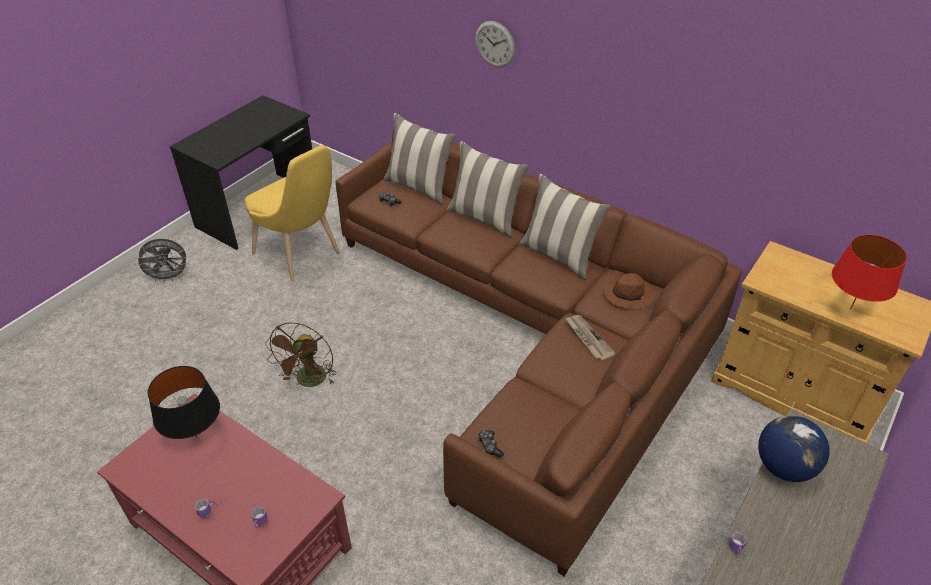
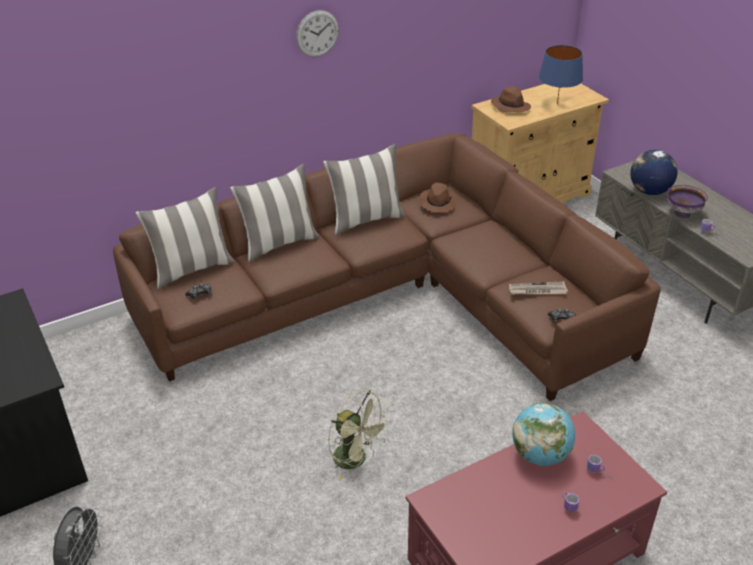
camera: 65 degrees left, 5 degrees down
(196, 437) = (471, 502): black table lamp -> none
(269, 473) = (540, 455): none -> globe
(301, 256) = (152, 423): yellow chair -> none
(310, 382) = (356, 460): brown fan -> green fan
(494, 44) = (206, 81): wall clock -> wall clock (317, 33)
(587, 338) = (474, 236): newspaper -> newspaper (537, 290)
(759, 513) = (682, 213): none -> purple bowl
(798, 271) = (510, 106): none -> brown hat
(850, 309) = (557, 104): red table lamp -> blue table lamp

